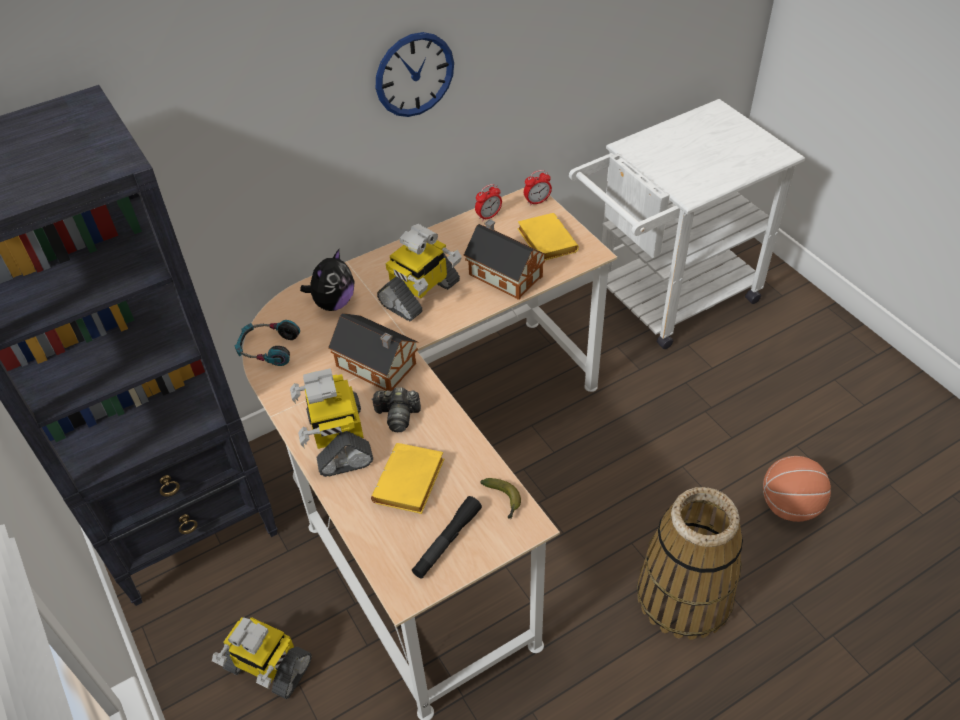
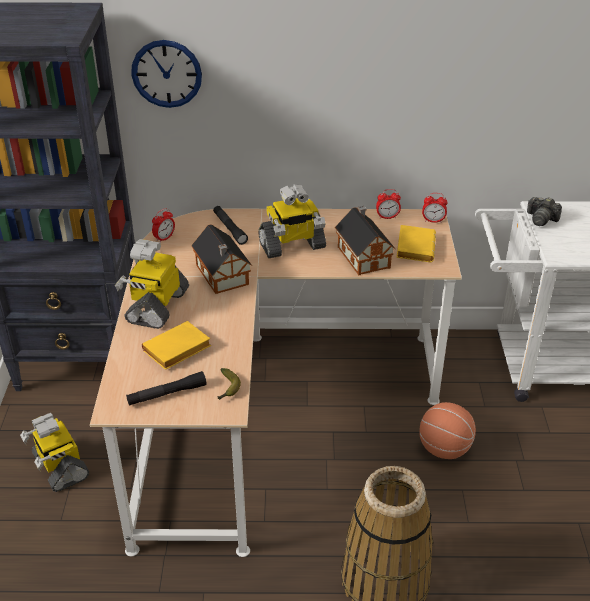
camera: 30 degrees right, 10 degrees down
(268, 348) = (164, 238): headphones -> alarm clock
(333, 303) = (229, 229): plush toy -> black flashlight
(398, 416) = (207, 309): camera -> camera (541, 219)
(414, 74) = (345, 76): wall clock -> wall clock (166, 74)
(790, 506) = (533, 564): basketball -> basketball (444, 449)

